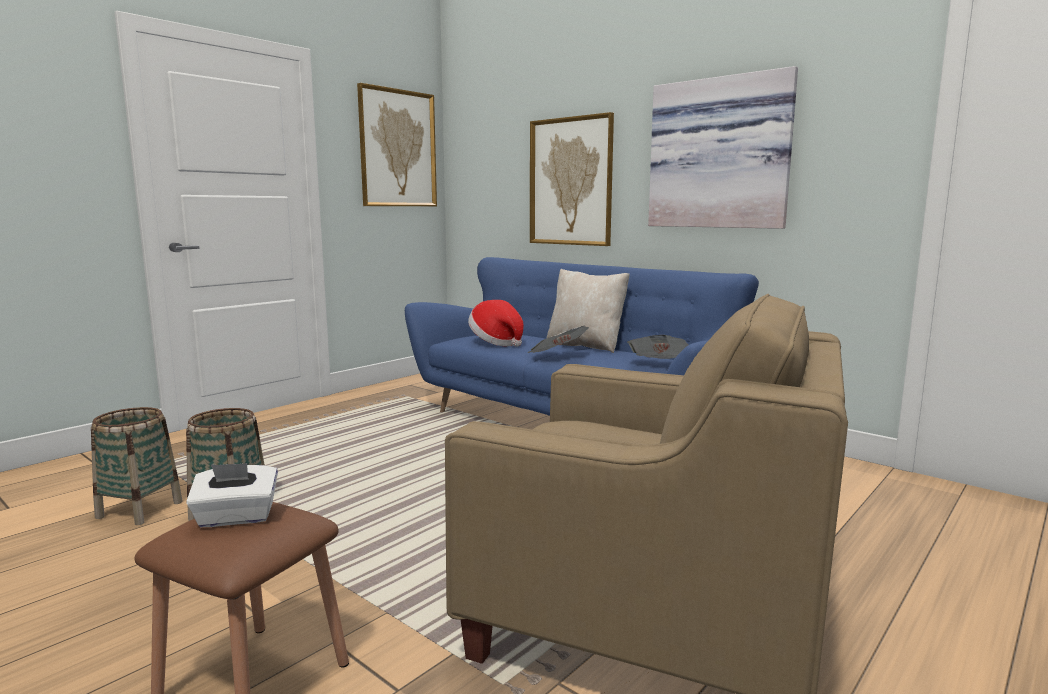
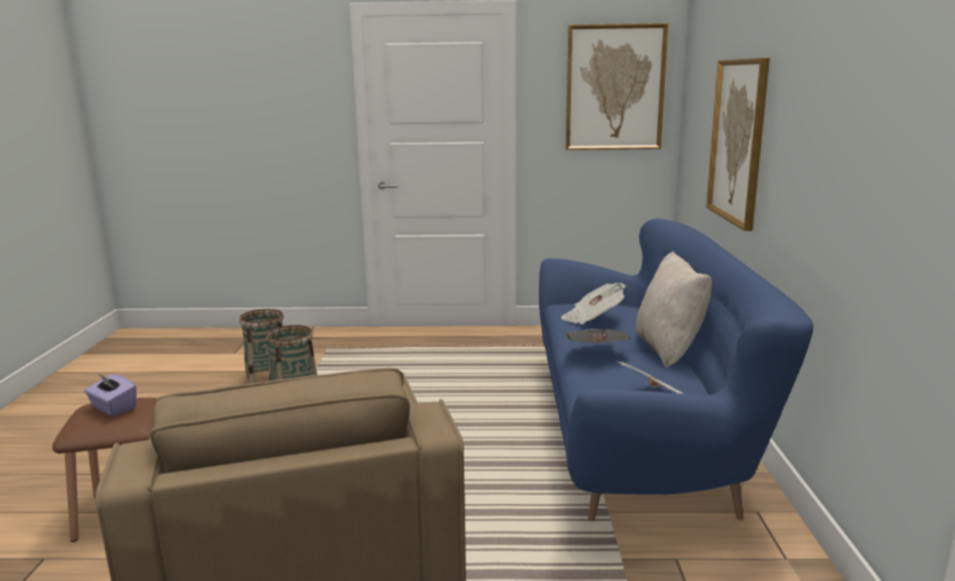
camera: 50 degrees right, 5 degrees up
(236, 518) = (113, 408): white tissue box -> purple tissue box
(497, 342) = (592, 319): hat -> newspaper
(720, 154) = (833, 132): picture -> none

